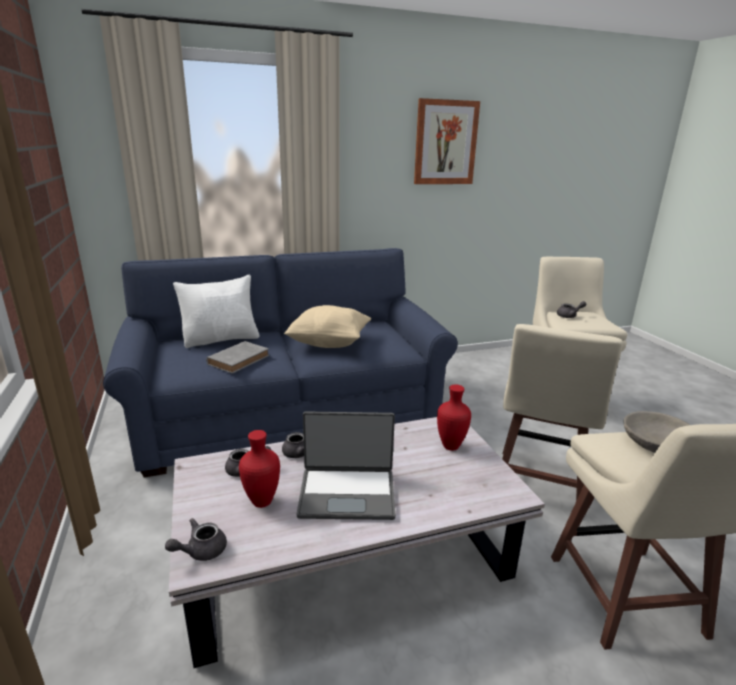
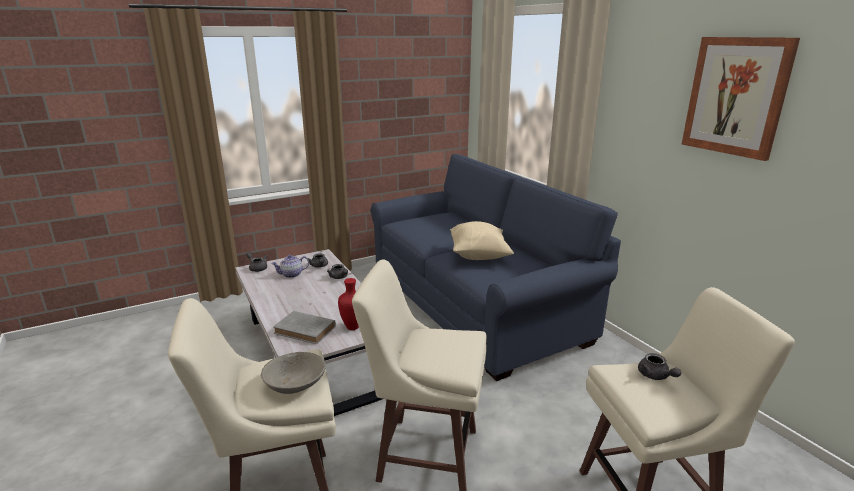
camera: 80 degrees right, 0 degrees up
(221, 339) = (459, 223): white pillow -> none
(240, 359) = (428, 233): grey book -> grey book (306, 330)
(263, 501) = (291, 274): red vase -> teapot
(347, 493) = (297, 295): laptop -> none

